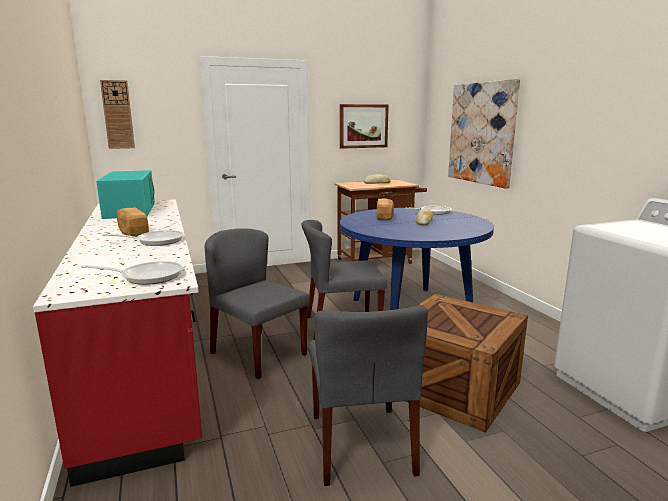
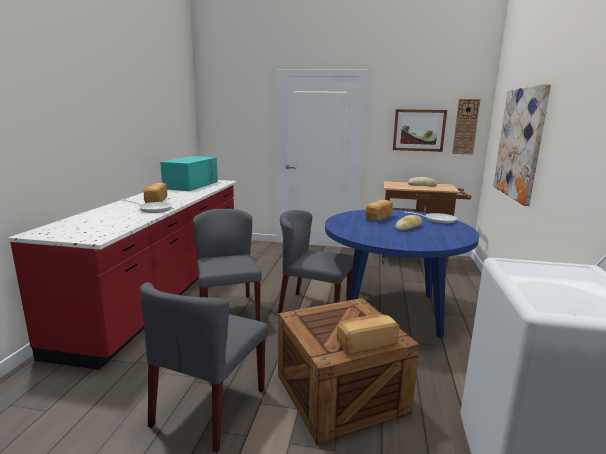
camera: 30 degrees right, 0 degrees up
(118, 115) = (216, 115): wall clock -> wall clock (465, 126)
(147, 276) = (92, 232): frying pan -> none
(495, 326) = (366, 344): none -> bread

